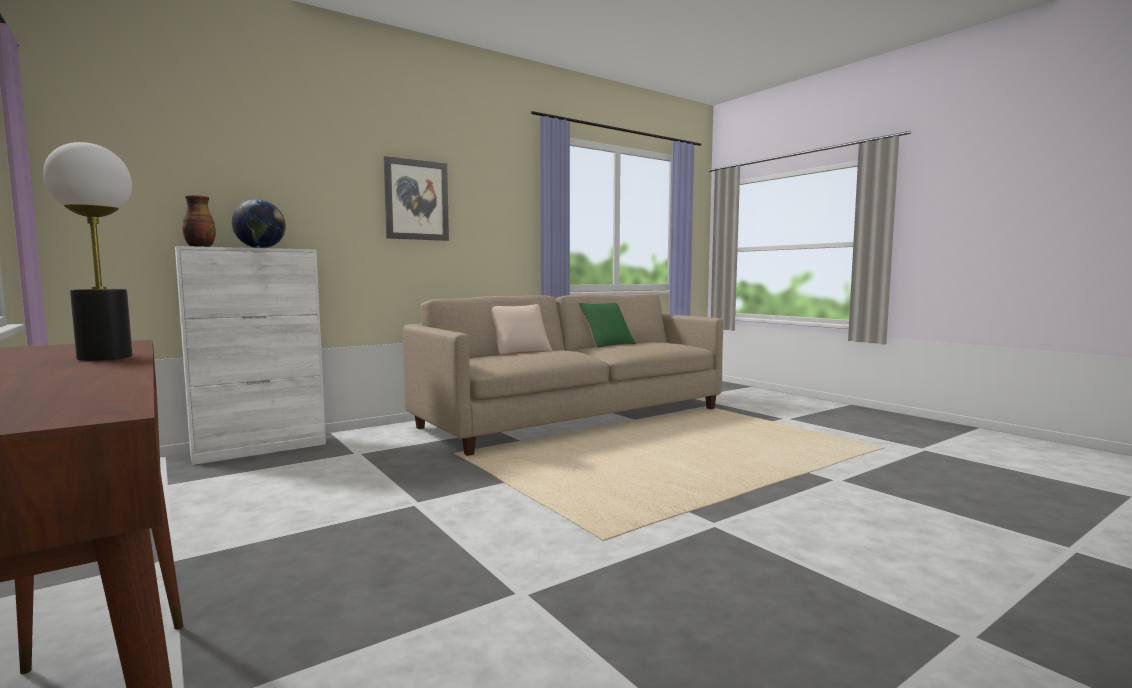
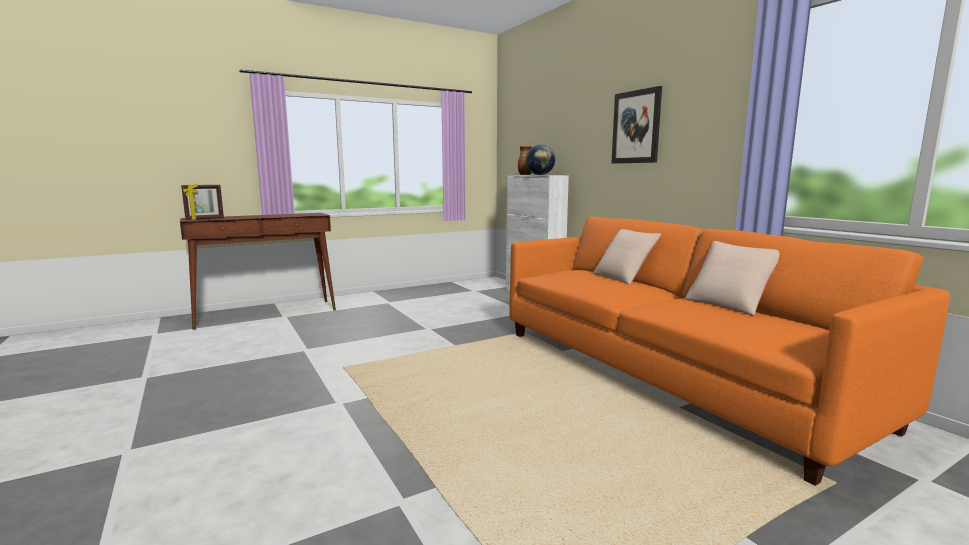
camera: 95 degrees right, 5 degrees up
(74, 401) = (205, 219): none -> picture frame
(104, 357) = (278, 216): table lamp -> none
(574, 418) = (665, 373): beige sofa -> orange sofa
(607, 344) = (729, 304): green pillow -> beige pillow

